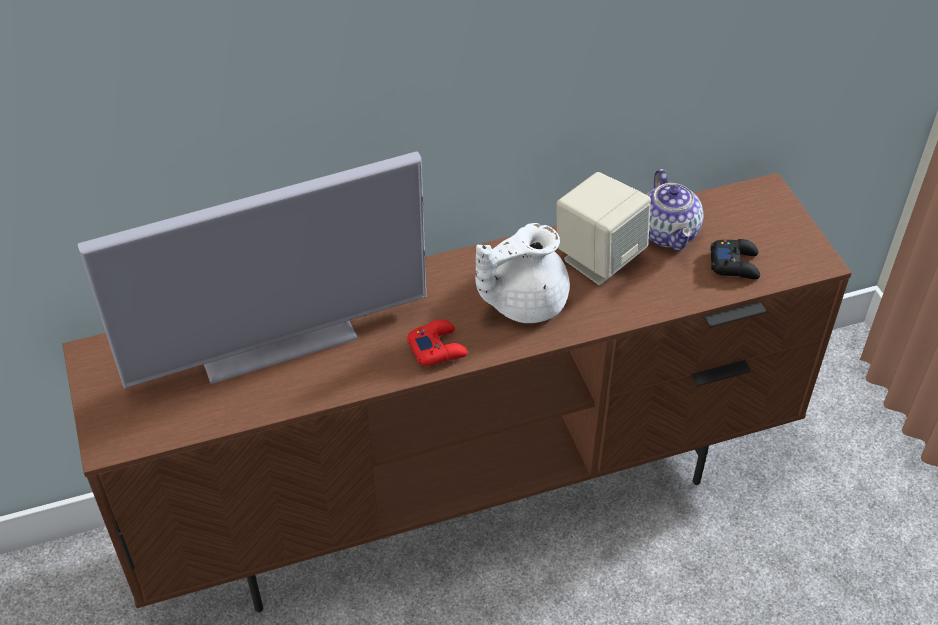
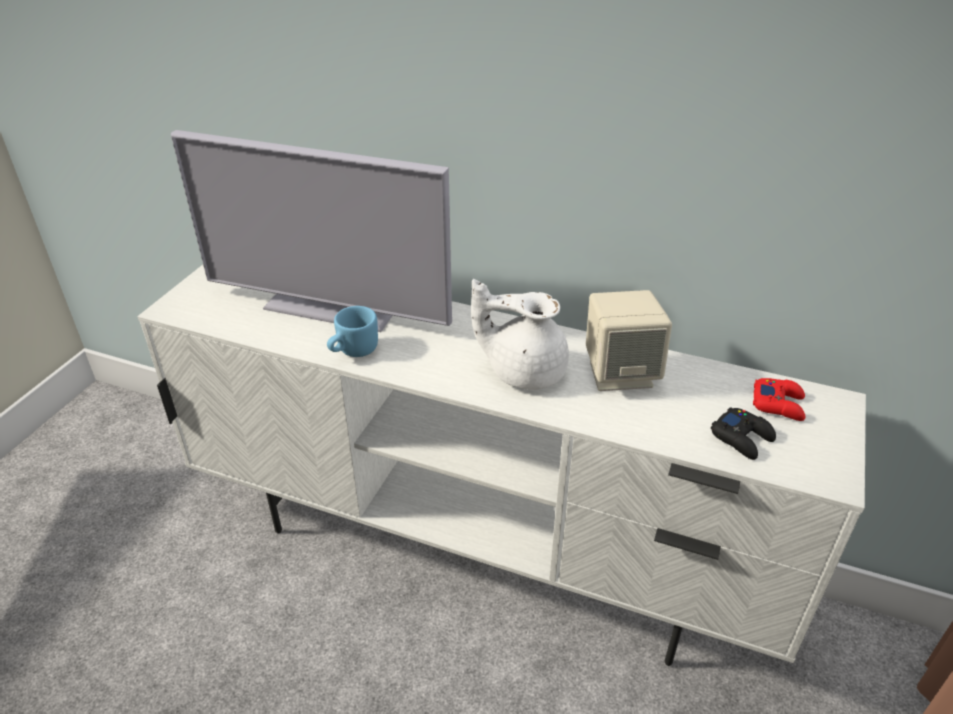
camera: 40 degrees right, 10 degrees down
(357, 373) = (353, 351): none -> blue mug
(437, 348) = (425, 365): red game controller -> red game controller (778, 404)
(470, 495) = (481, 552): brown tv stand -> white tv stand
(668, 232) = (704, 385): teapot -> none

